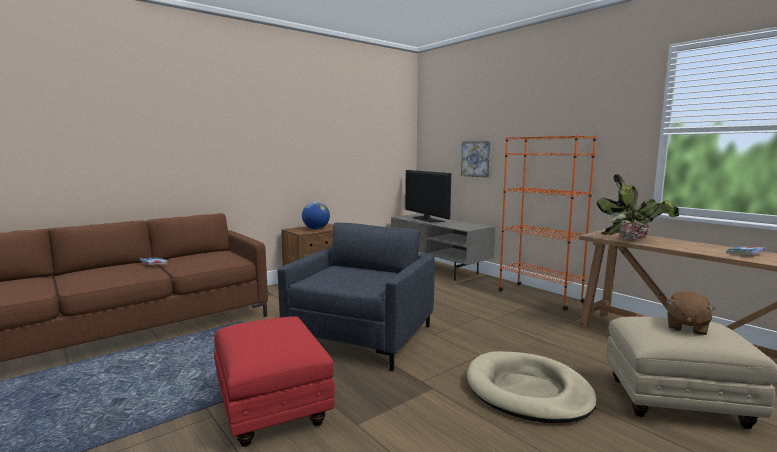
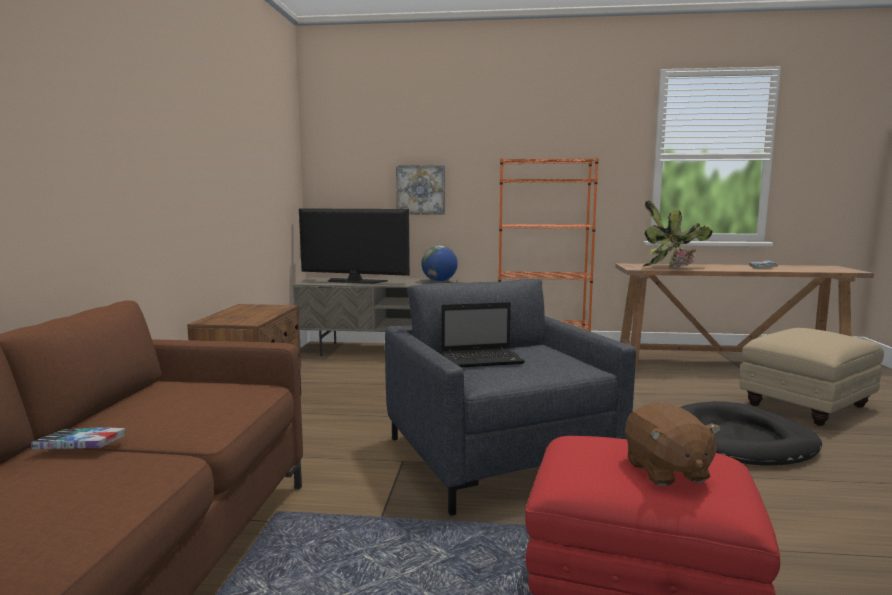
camera: 45 degrees left, 0 degrees up
(316, 229) = (252, 314): globe -> globe (439, 281)
(341, 271) = (483, 359): none -> laptop
(527, 391) = (739, 440): beige dog bed -> black dog bed
(686, 327) = (814, 334): brown plush toy -> brown plush toy (666, 471)

